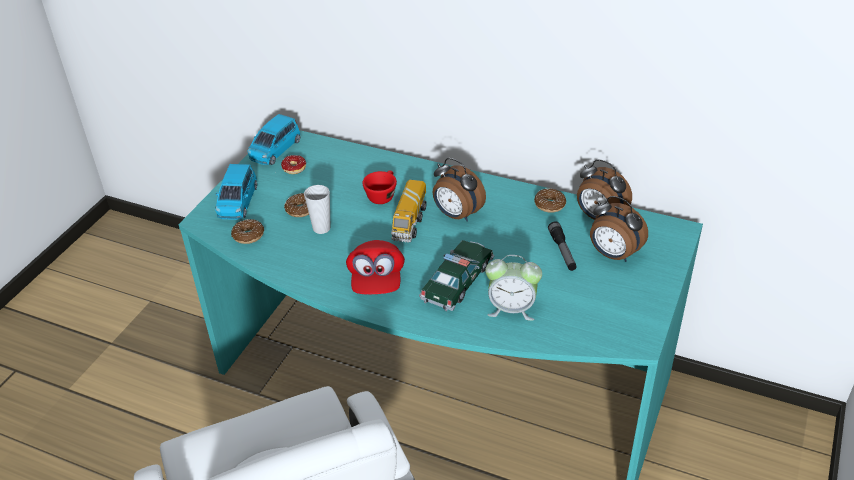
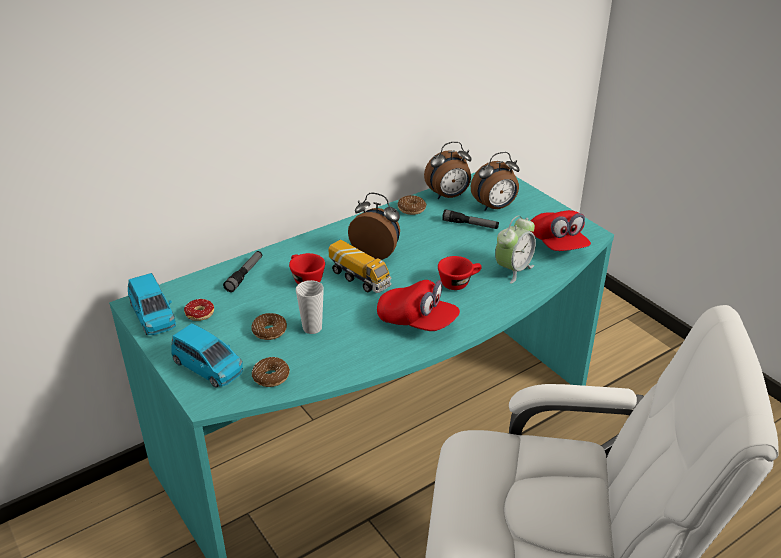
camera: 60 degrees left, 5 degrees down
(360, 164) = (245, 275): none -> flashlight
(456, 215) = (376, 253): alarm clock -> alarm clock turned 135 degrees counterclockwise
(457, 282) = (459, 282): toy car -> red cup
(589, 324) = (557, 245): none -> red cap

